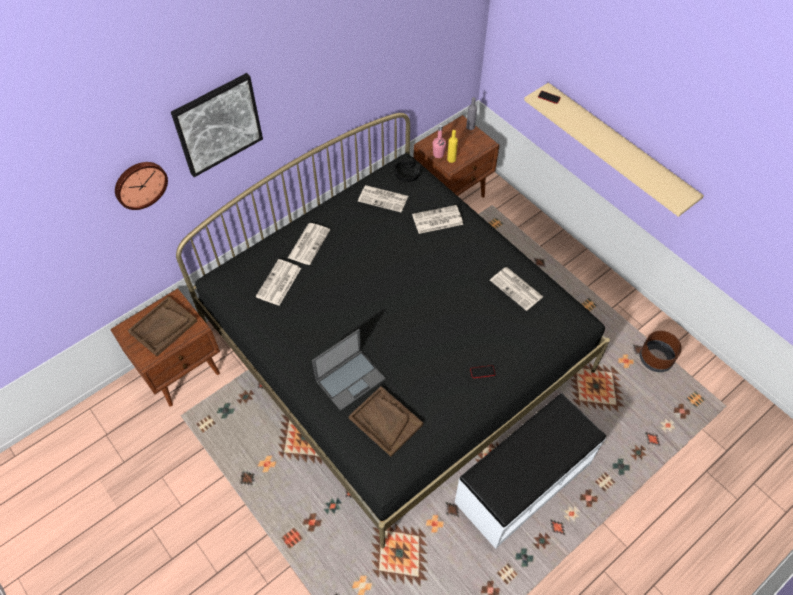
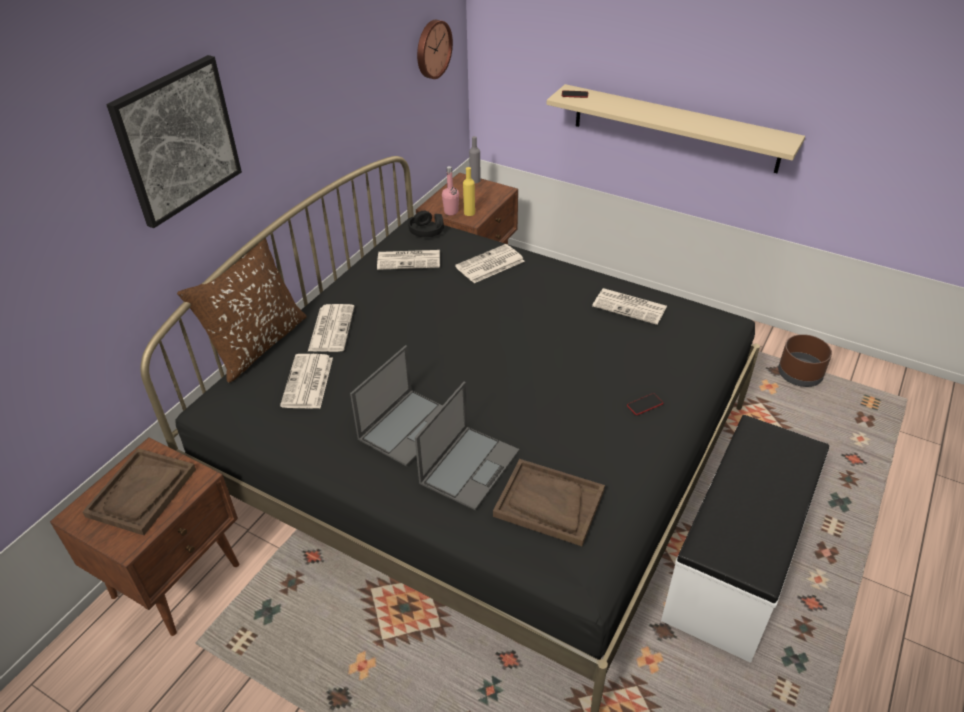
camera: 20 degrees left, 15 degrees down
(140, 184) = (71, 236): wall clock -> wall clock (432, 49)
(259, 241) = (257, 344): none -> brown pillow
(326, 337) = (408, 426): none -> laptop

